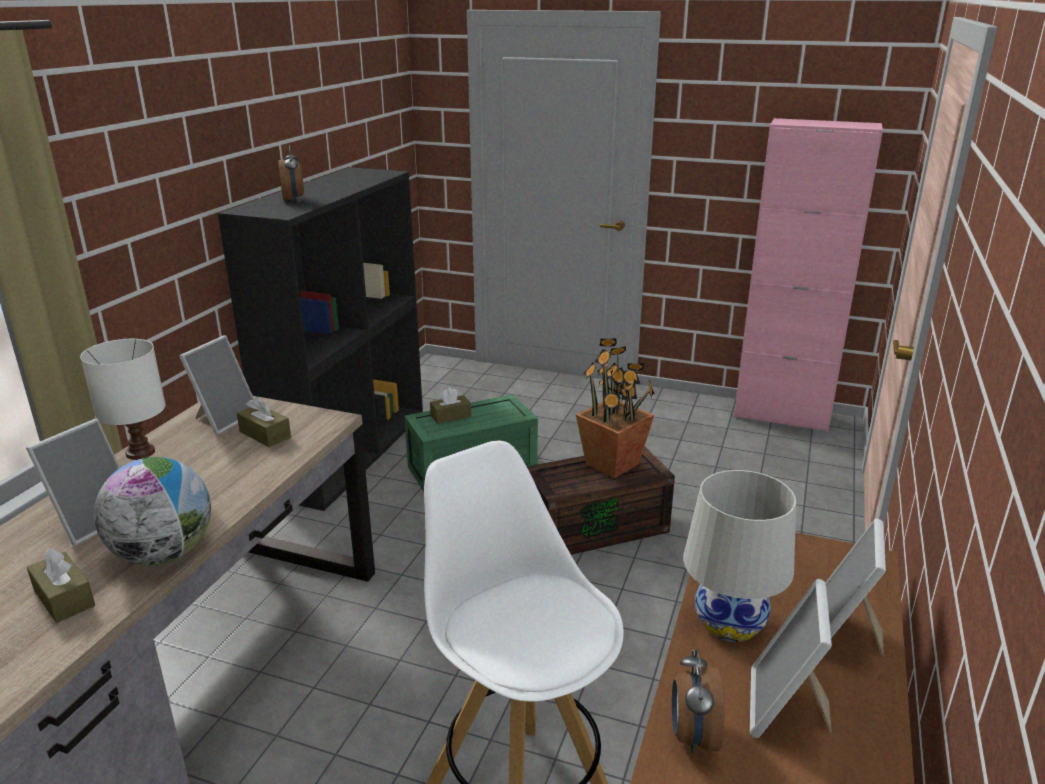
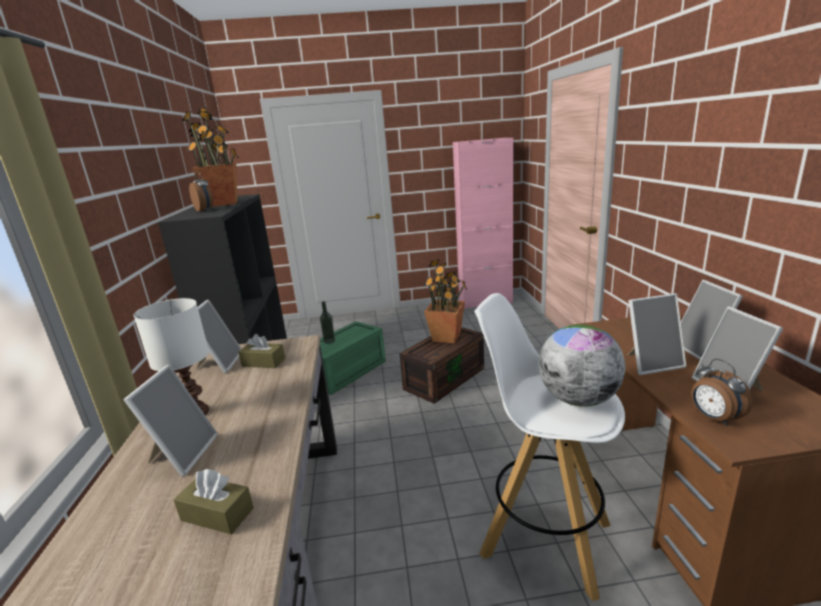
camera: 25 degrees left, 5 degrees down
(164, 554) = (272, 453): globe -> globe (578, 399)
(334, 188) = (223, 204): none -> potted plant
(450, 416) = (329, 341): brown tissue box -> bottle
(729, 623) = (651, 363): white table lamp -> picture frame

